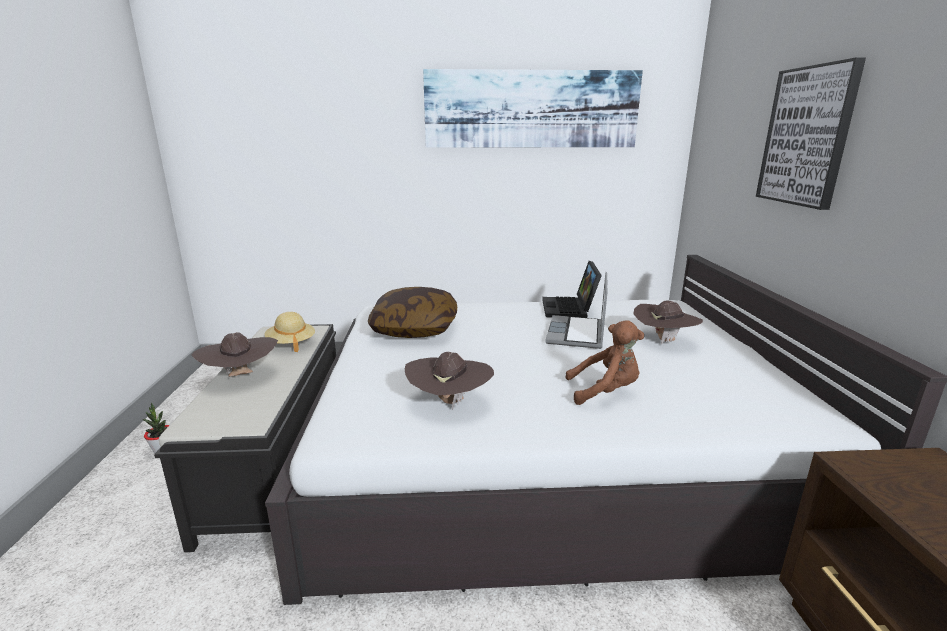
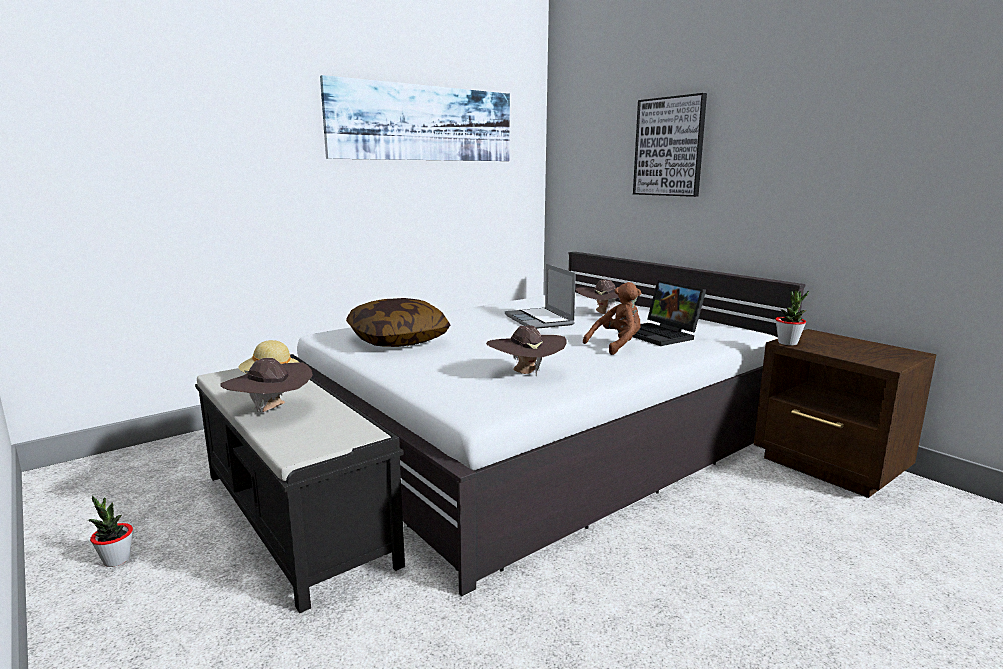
camera: 35 degrees left, 5 degrees down
(570, 309) = (505, 307): laptop -> laptop (661, 335)
(851, 465) = (788, 343): none -> potted plant

